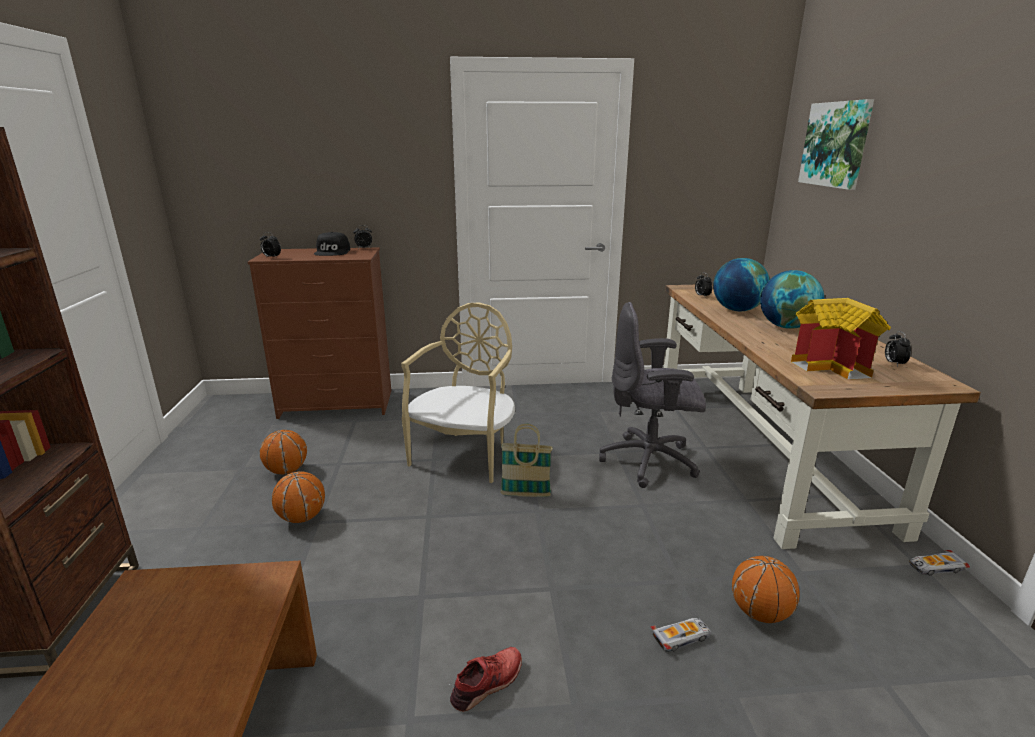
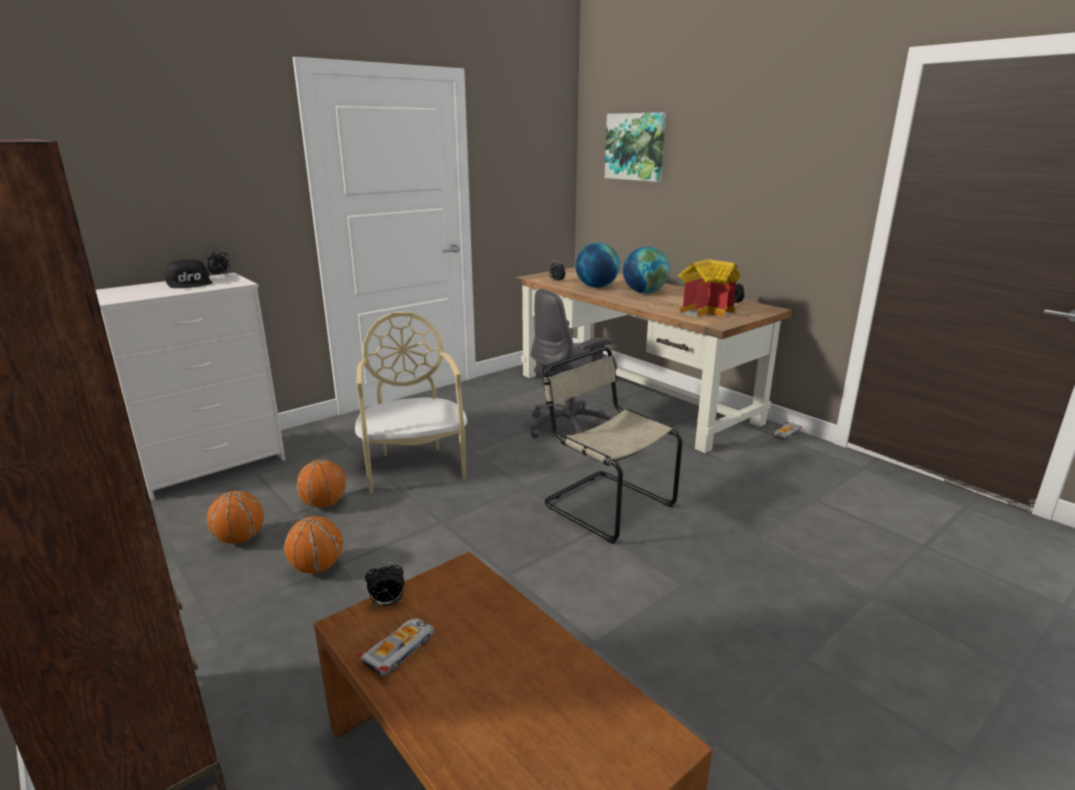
camera: 35 degrees left, 0 degrees up
(271, 257) = (123, 297): alarm clock -> alarm clock (387, 603)
(338, 404) = (213, 465): brown dresser -> white dresser
(487, 683) = (620, 600): red shoe -> none
(526, 494) = (504, 478): basket -> none
(592, 563) = (604, 504): none -> beige chair
(681, 637) = (702, 522): toy car -> toy car (399, 650)
(760, 613) = (728, 491): basketball -> basketball (324, 504)

